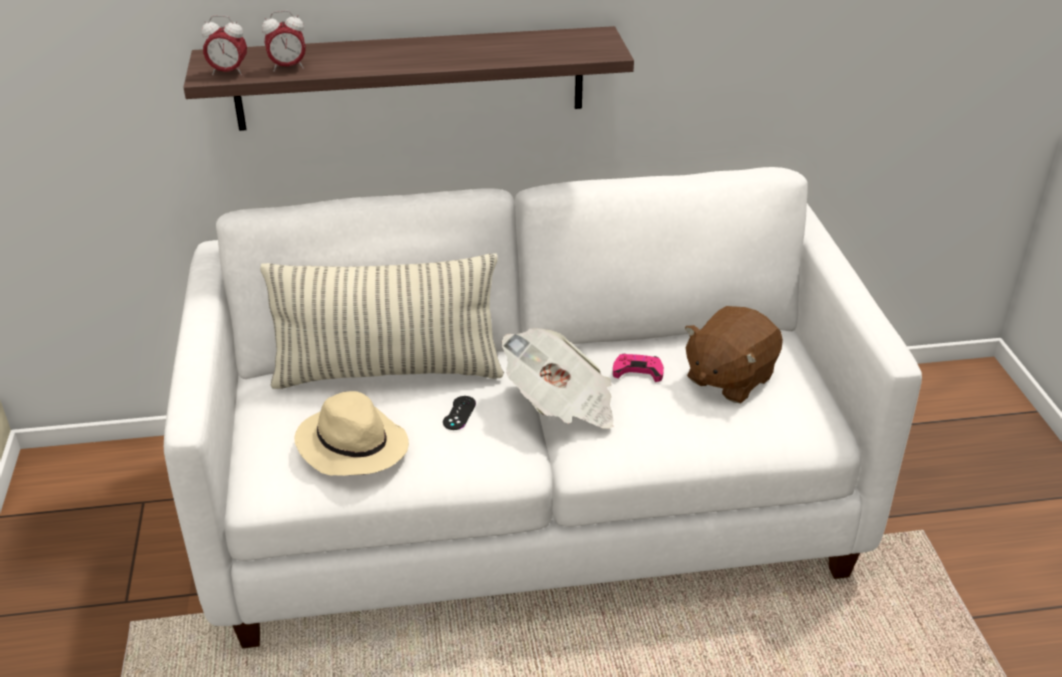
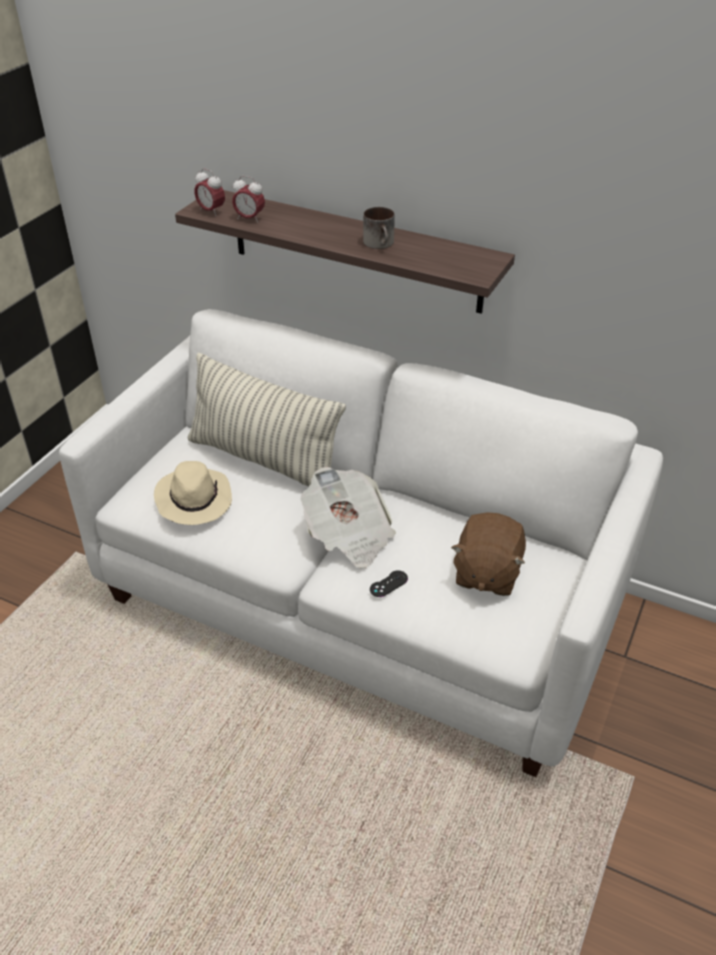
camera: 35 degrees right, 5 degrees up
(459, 413) = (277, 509): black game controller -> black game controller (388, 584)
(472, 51) = (381, 243): none -> mug
(638, 371) = (425, 536): pink game controller -> none
(728, 378) = (486, 573): brown plush toy -> brown plush toy turned 60 degrees counterclockwise

